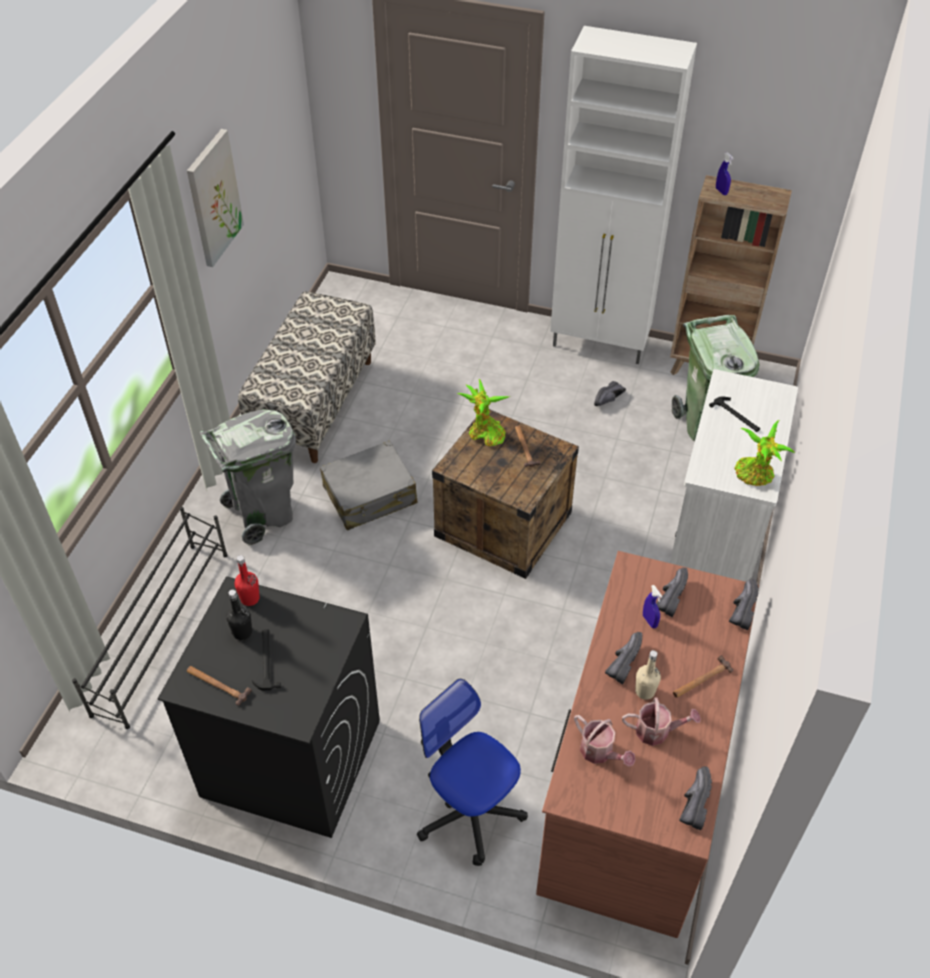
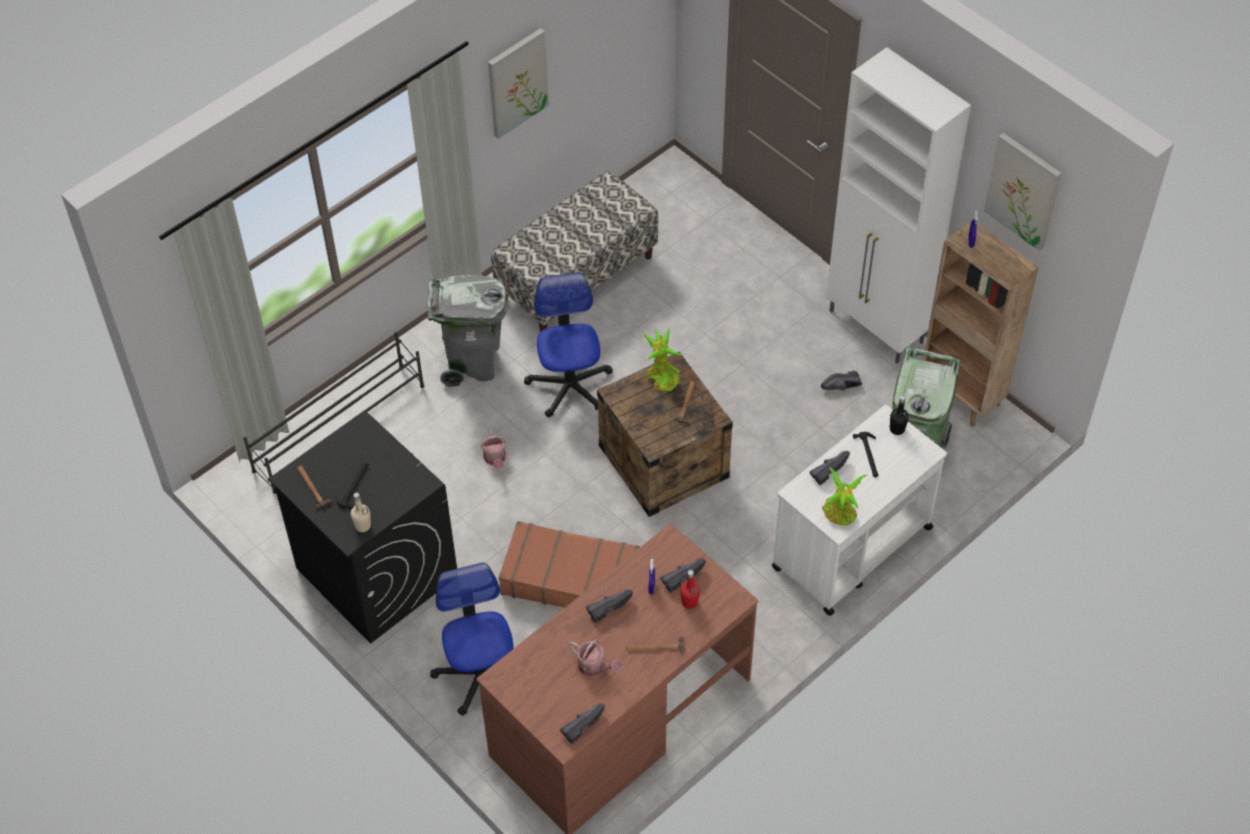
camera: 30 degrees right, 5 degrees up
(242, 632) = (350, 457): black bottle -> black bottle (897, 429)
(250, 598) = (370, 435): red bottle -> red bottle (689, 602)
(370, 495) = (569, 385): grey suitcase -> office chair
(492, 669) = (570, 578): none -> brown suitcase
(600, 752) = (543, 661): watering can -> watering can (495, 459)
(645, 691) = (607, 635): beige bottle -> beige bottle (362, 526)
(740, 609) = (728, 611): black shoe -> black shoe (828, 469)
(764, 115) = (1023, 190): none -> picture

